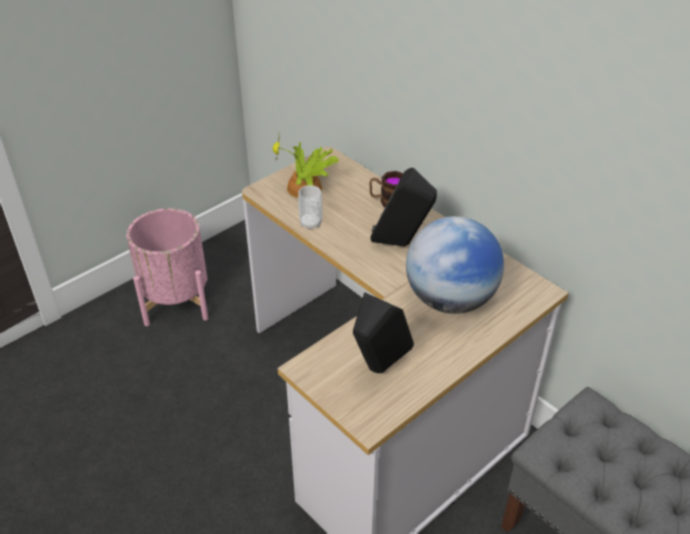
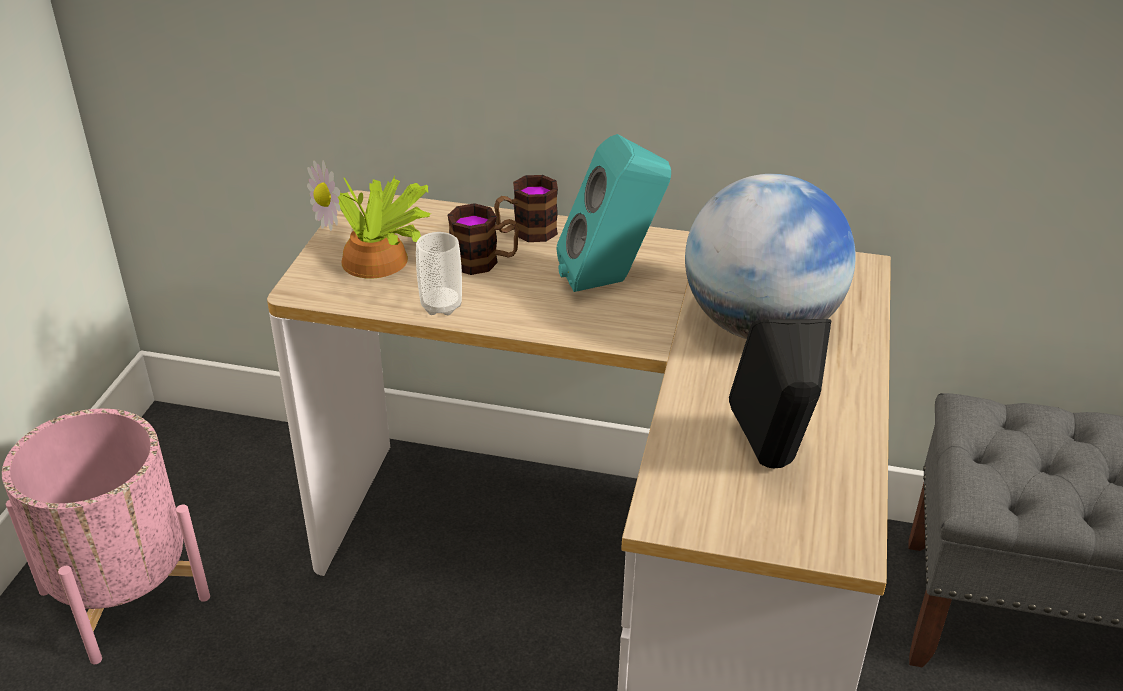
camera: 35 degrees left, 5 degrees down
(352, 209) = (484, 262): none -> mug
(401, 244) = (611, 282): black speaker -> turquoise speaker

